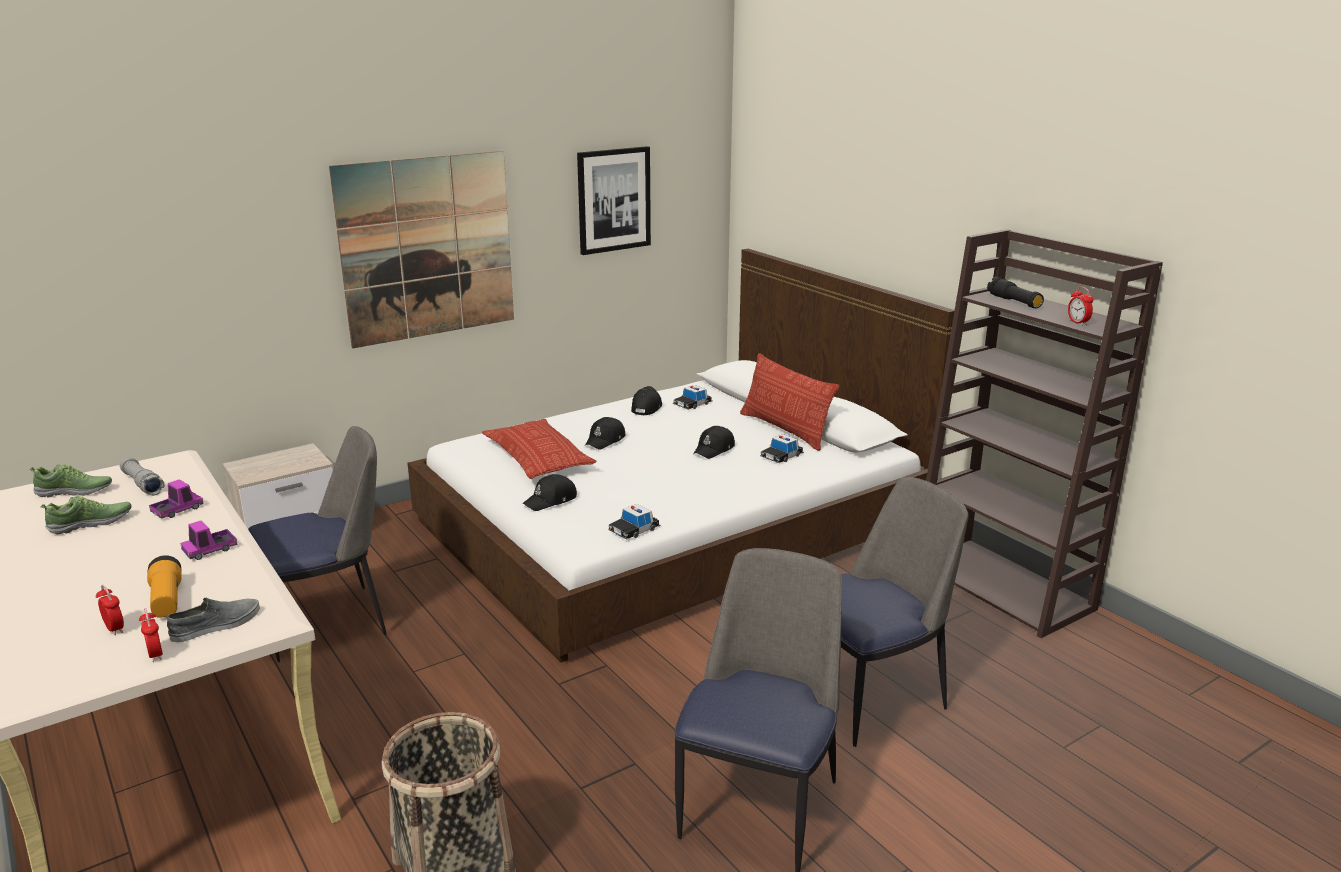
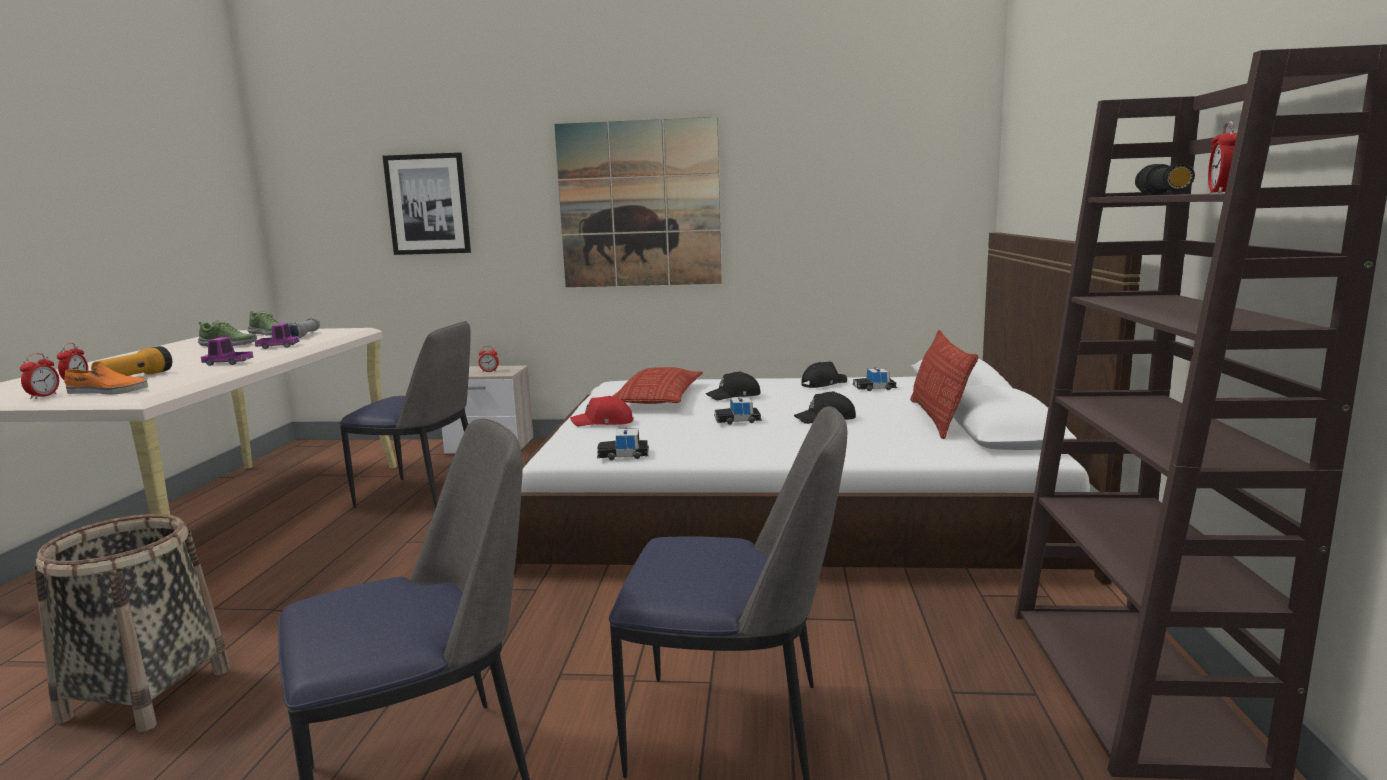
camera: 40 degrees right, 10 degrees down
(216, 625) = (107, 391): grey shoe -> orange shoe
(289, 463) = (489, 371): none -> alarm clock
(551, 500) = (603, 422): black cap -> red cap
(613, 200) = (841, 173): picture -> picture (428, 204)
(781, 456) = (889, 435): toy car -> toy car (737, 420)

